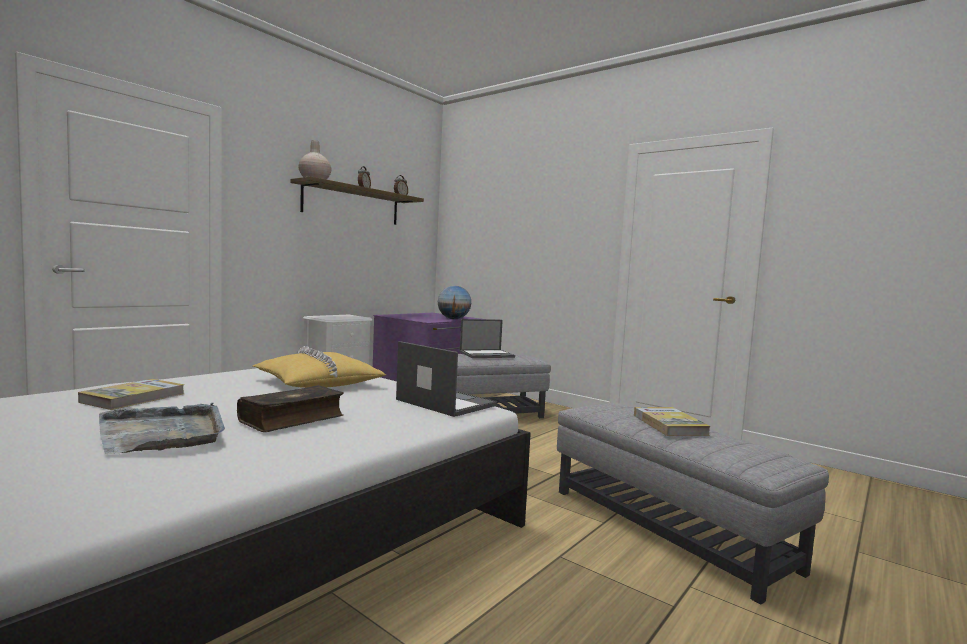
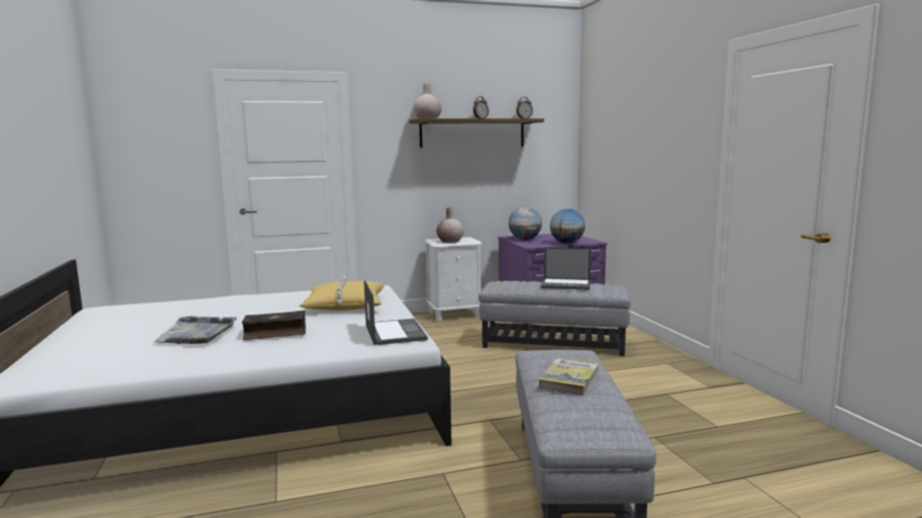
camera: 35 degrees right, 5 degrees up
(133, 398) = (226, 307): book -> none
(338, 317) = (450, 241): none -> beige vase
(407, 316) = (525, 239): none -> globe

